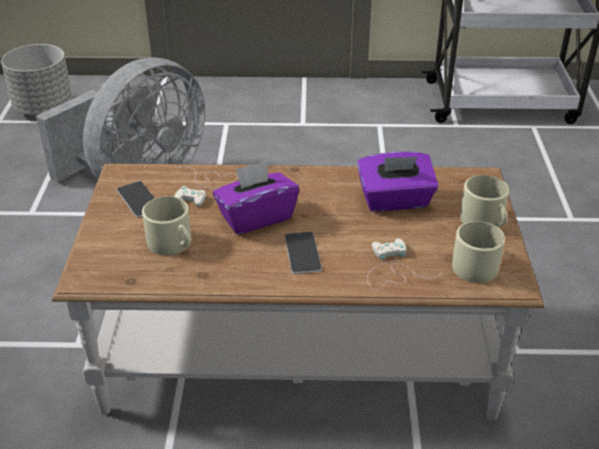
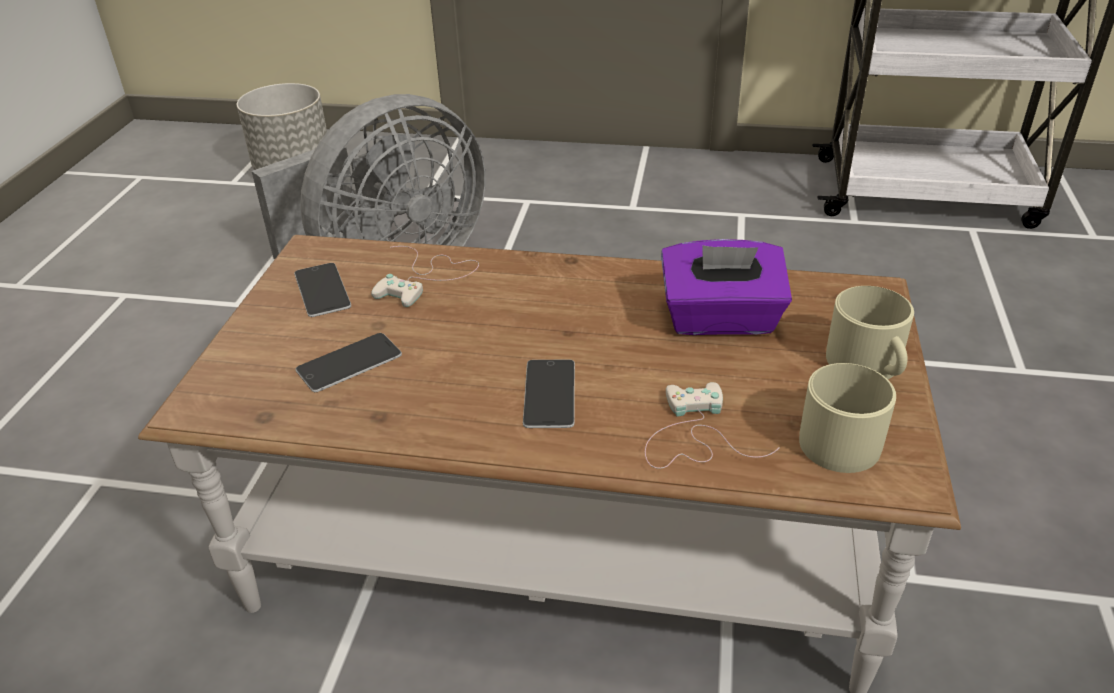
camera: 10 degrees right, 0 degrees up
(173, 244) = (349, 362): beige mug -> phone
(256, 217) = (491, 330): purple tissue box -> none

